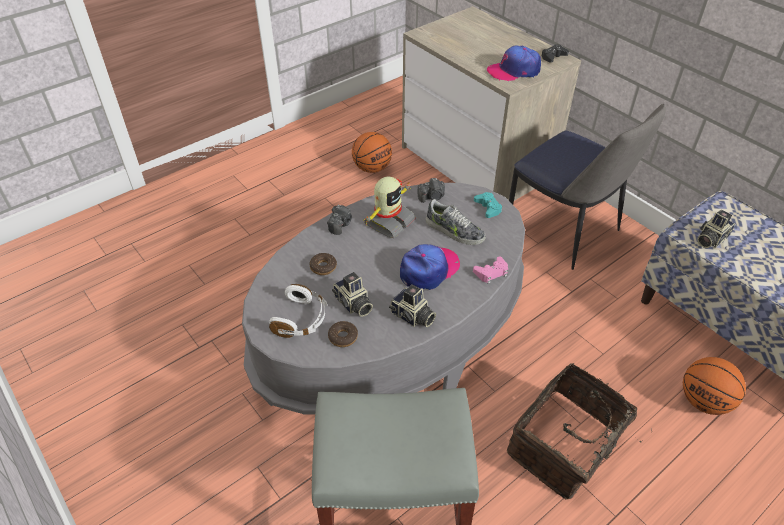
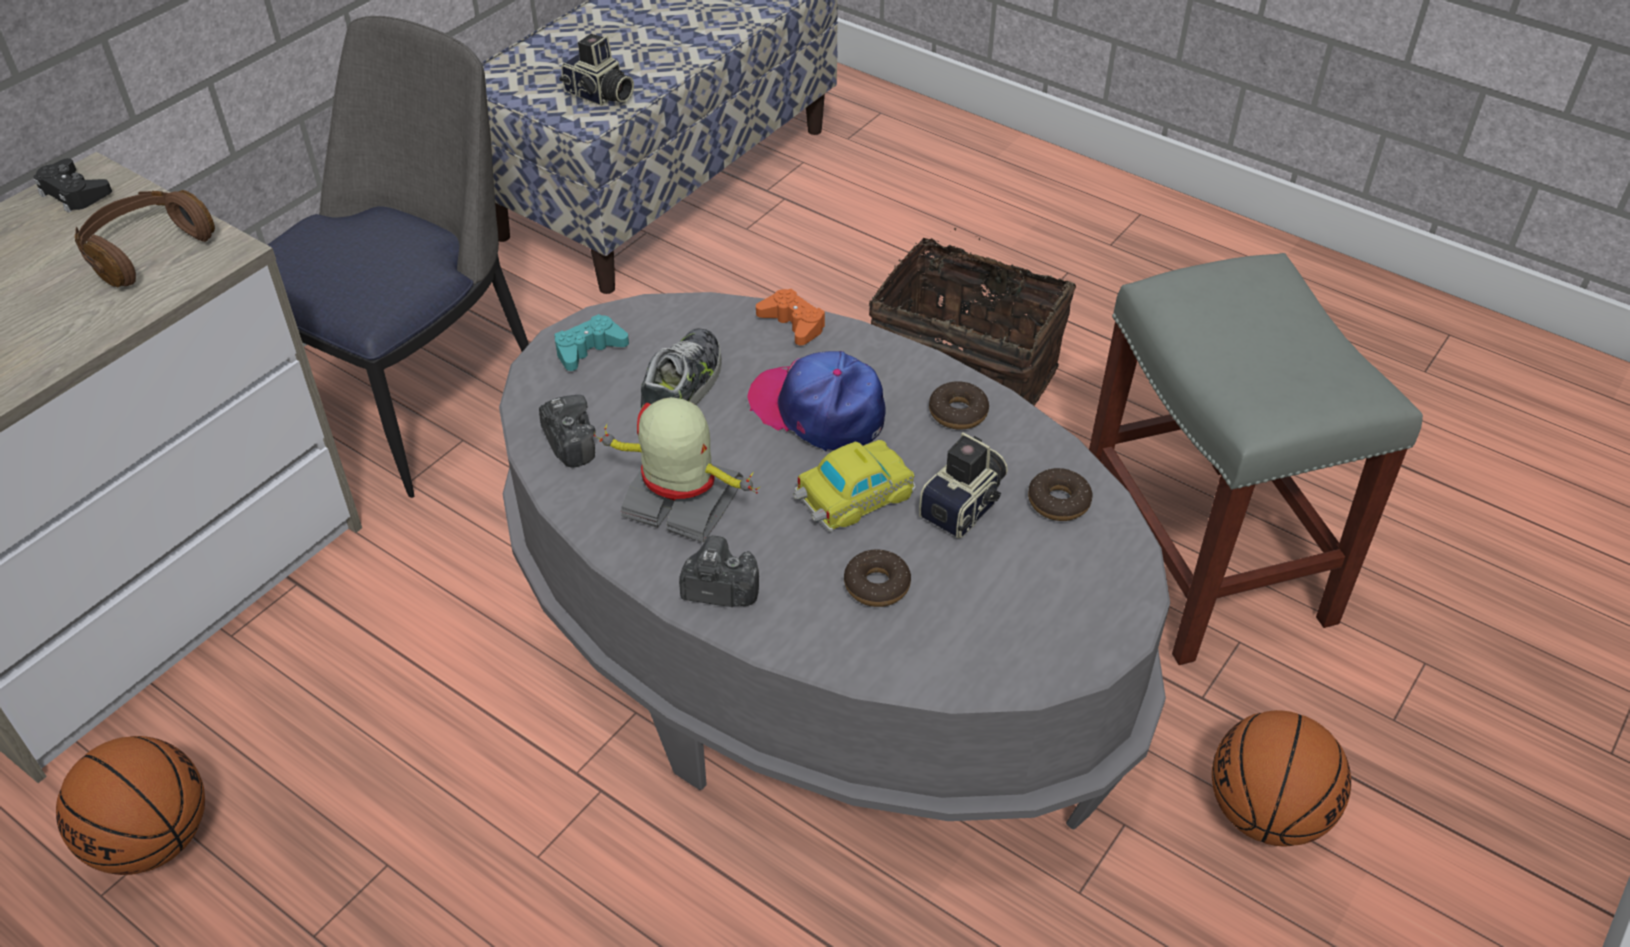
camera: 105 degrees left, 0 degrees up
(301, 319) = (1047, 580): white headphones -> none
(374, 270) = (852, 495): none -> toy car
(412, 317) = (958, 412): camera -> donut
(491, 273) = (793, 323): pink game controller -> orange game controller
(514, 70) = (145, 250): cap -> brown headphones
(704, 401) = (811, 231): basketball -> basketball (1266, 813)

